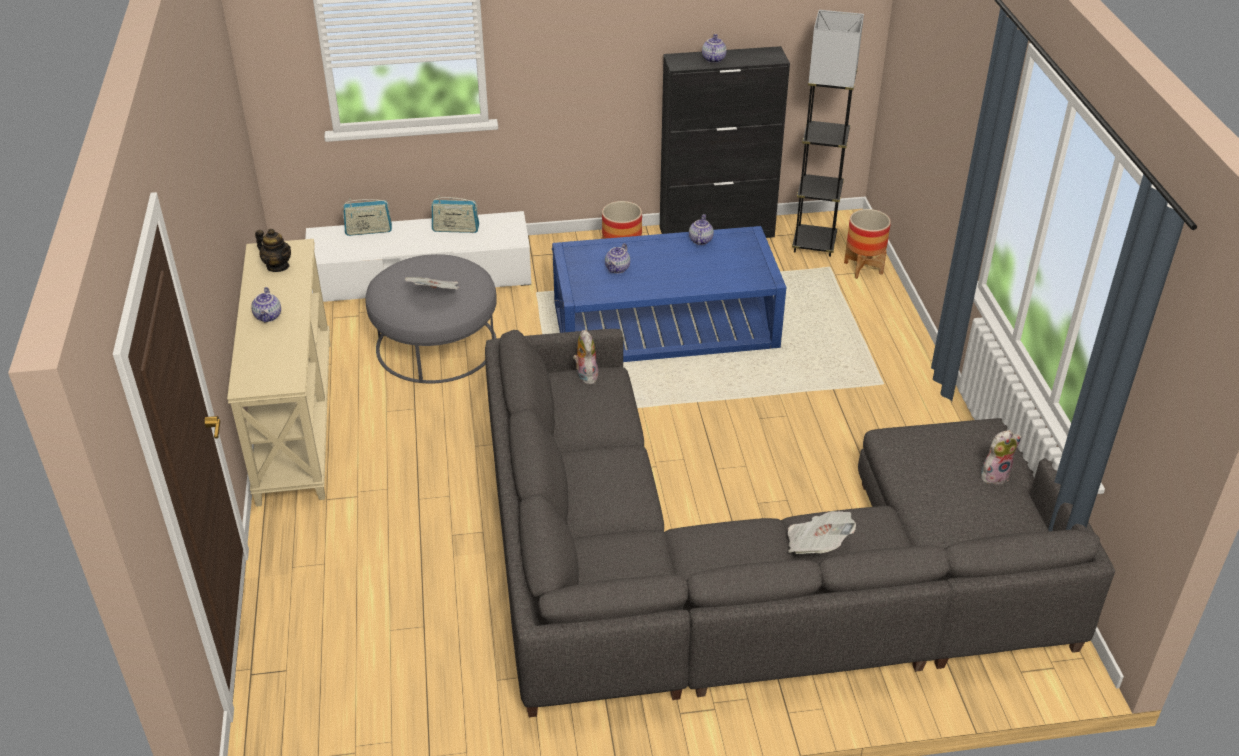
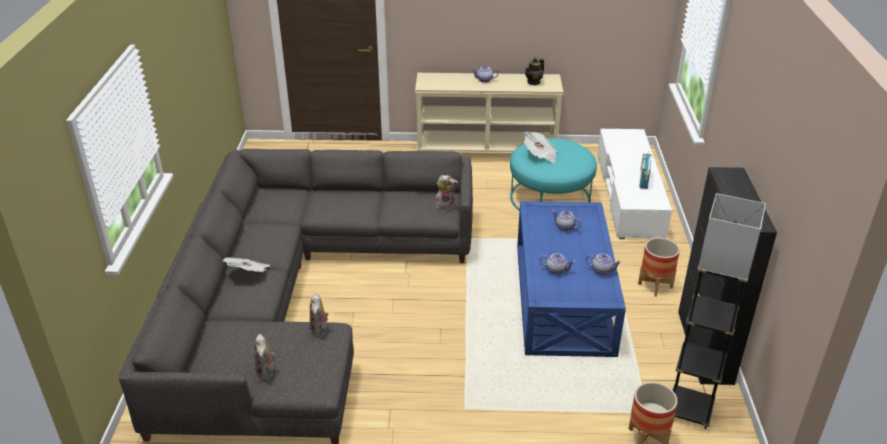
camera: 100 degrees right, 5 degrees down
(368, 231) = (640, 149): radio -> none
(436, 344) = (550, 197): grey ottoman -> turquoise ottoman
(713, 59) = (737, 190): teapot -> teapot (556, 270)
(897, 448) = (320, 331): none -> plush toy

